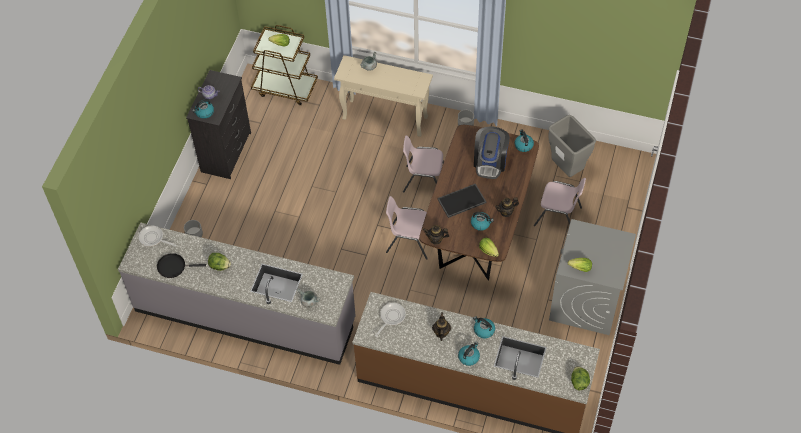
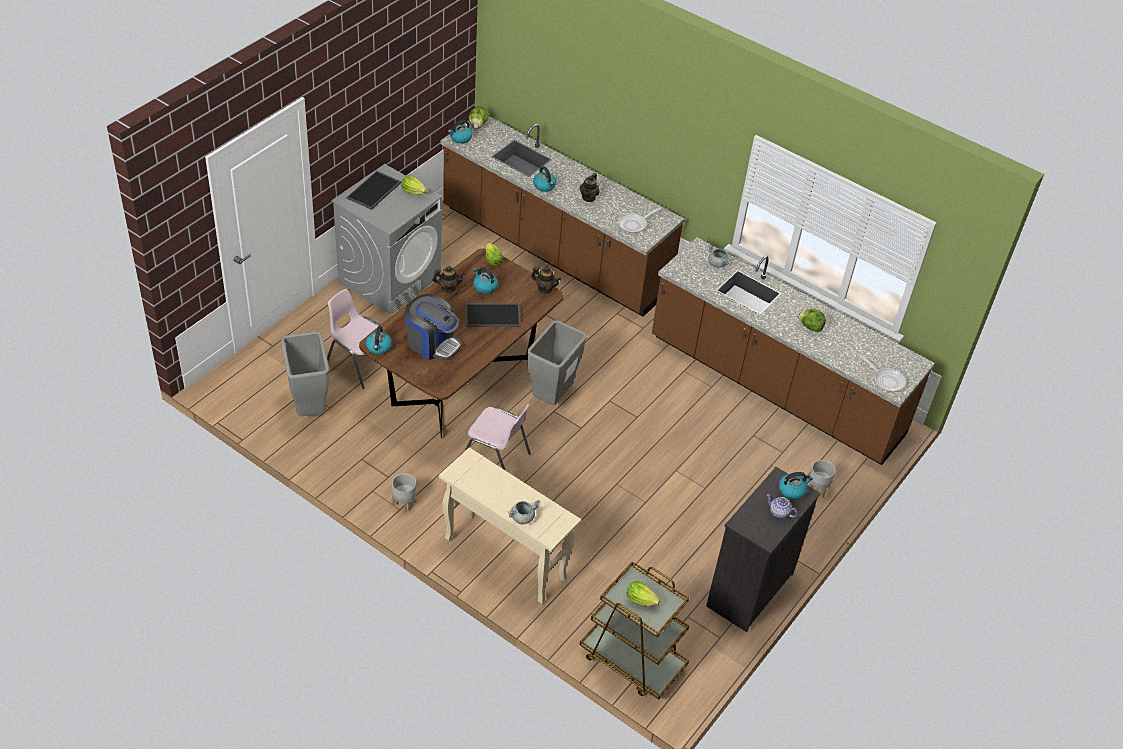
camera: 165 degrees left, 10 degrees down
(173, 266) = (865, 343): black frying pan -> none
(245, 314) = (774, 388): grey counter -> brown counter
(408, 241) = (551, 398): pink chair -> grey trash can
(469, 357) = (572, 172): kettle -> kettle (460, 138)
(490, 162) = (432, 343): coffee machine -> coffee machine turned 90 degrees clockwise
(610, 256) = (374, 191): none -> tray

